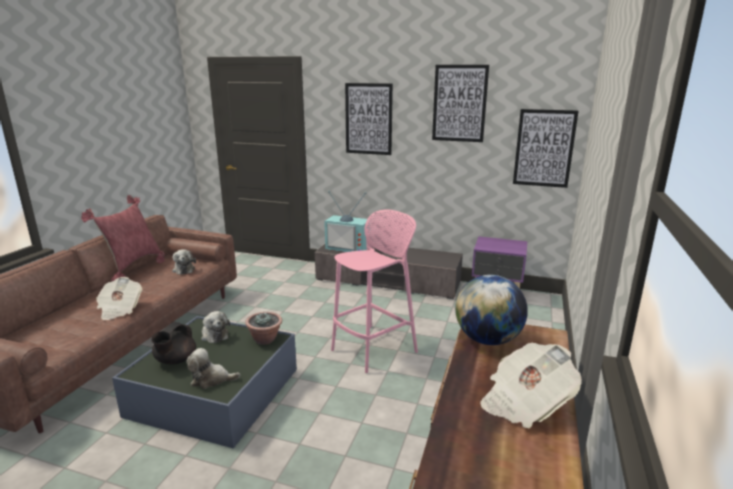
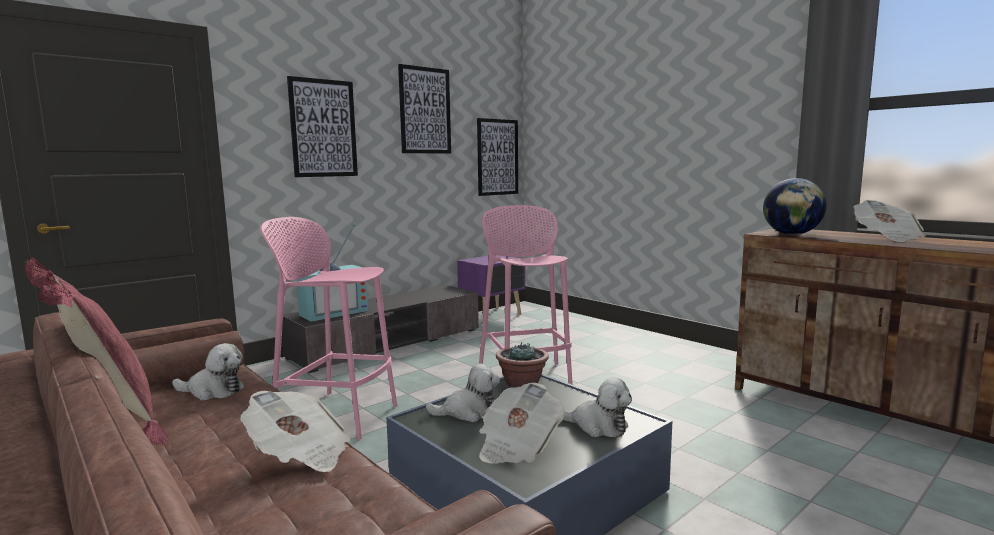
camera: 60 degrees left, 10 degrees down
(175, 360) = (517, 446): black teapot -> newspaper
(211, 379) = (597, 426): plush toy -> plush toy turned 90 degrees counterclockwise
(267, 308) = (336, 416): none -> pink stool

